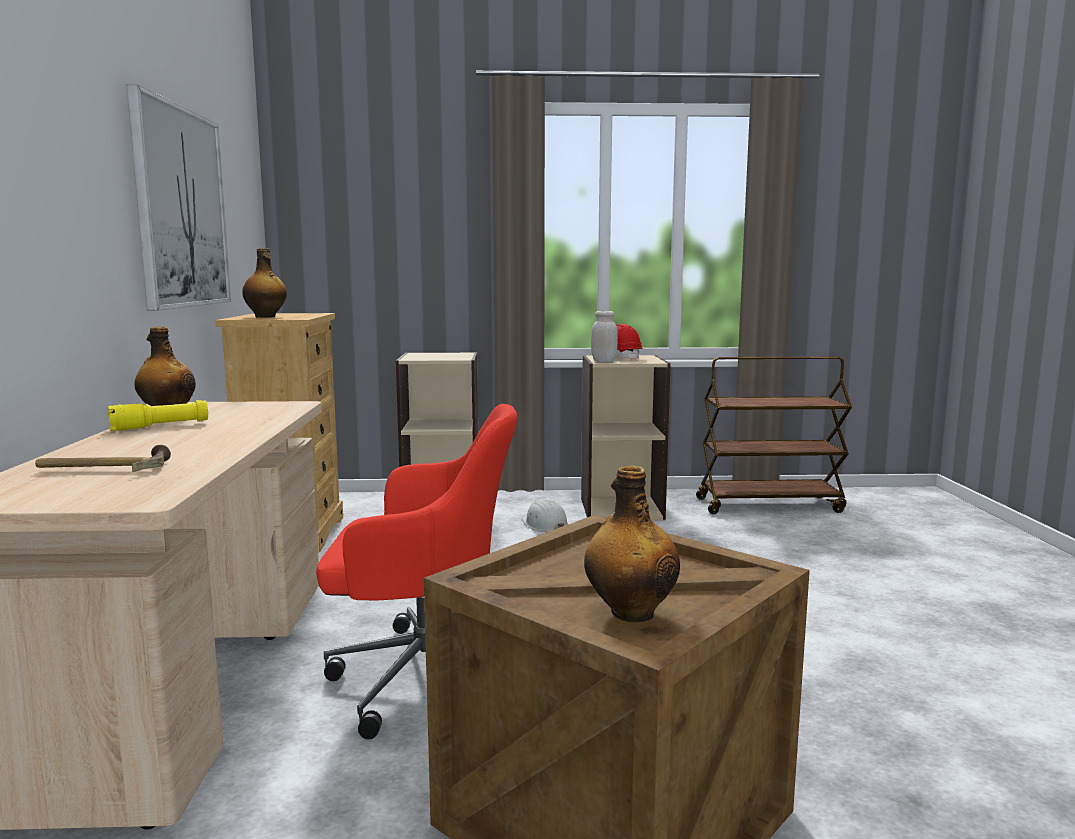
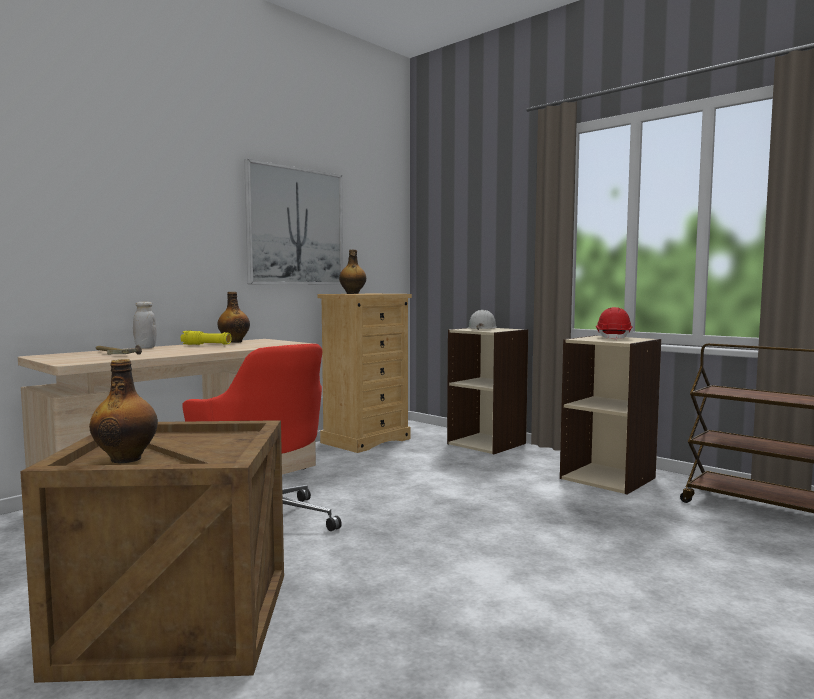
camera: 45 degrees right, 5 degrees down
(544, 525) = (520, 473): white hard hat -> white hard hat (482, 328)
(603, 361) = (582, 338): white jar -> white jar (145, 348)

